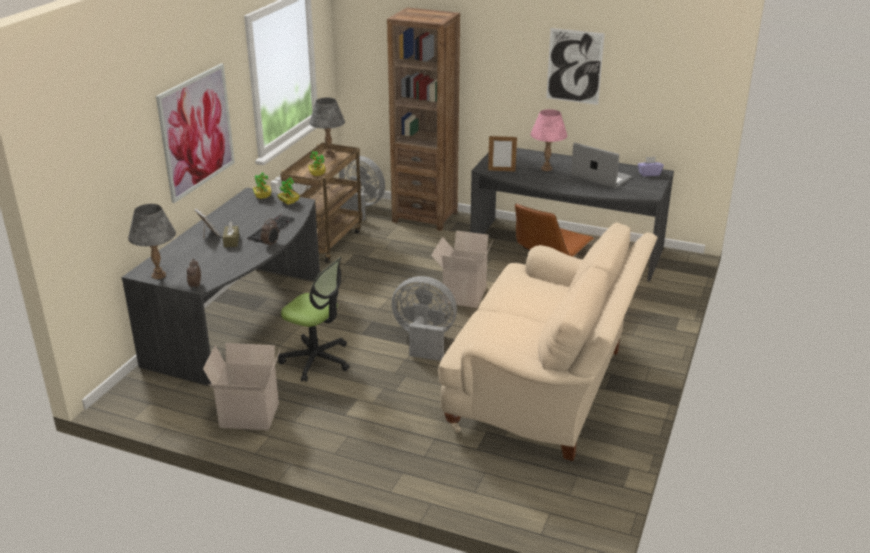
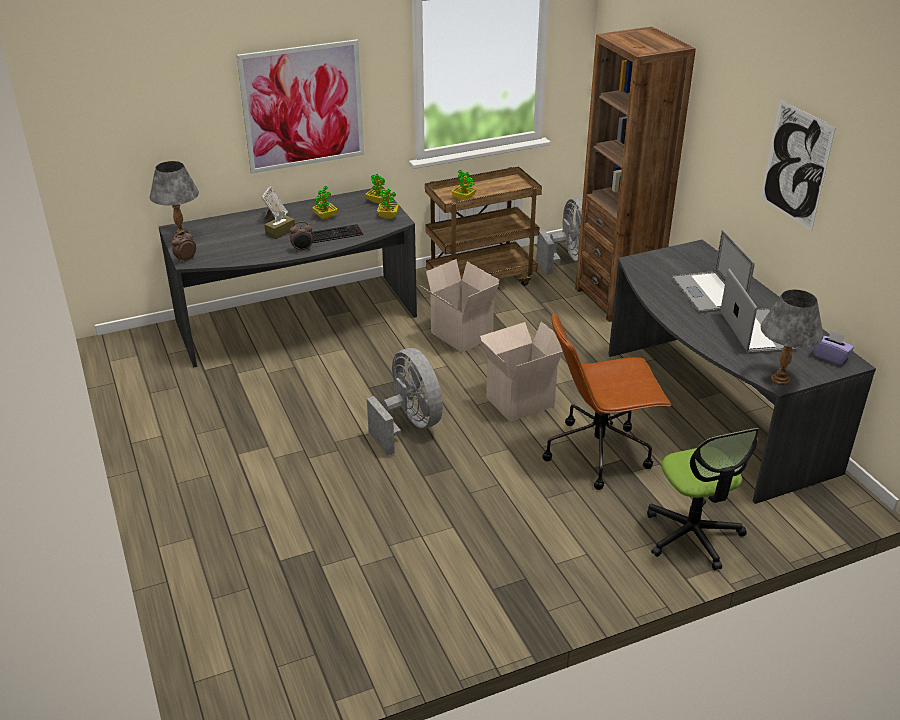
camera: 45 degrees right, 5 degrees up
(244, 219) = (325, 217): none -> potted plant
(248, 416) = (174, 408): cardboard box -> cardboard box (459, 335)
(316, 360) = (296, 390): office chair -> office chair (693, 535)
(329, 155) = (510, 183): grey table lamp -> grey table lamp (781, 379)
(501, 170) = (650, 272): picture frame -> none
(545, 390) = (431, 549): beige sofa -> none
(546, 168) = (708, 292): pink table lamp -> laptop

